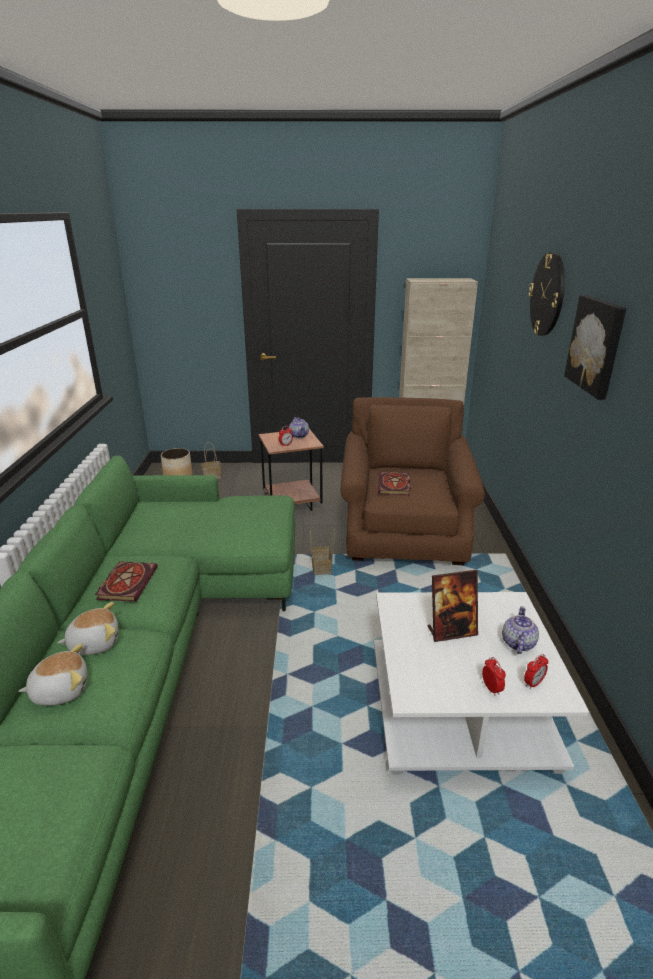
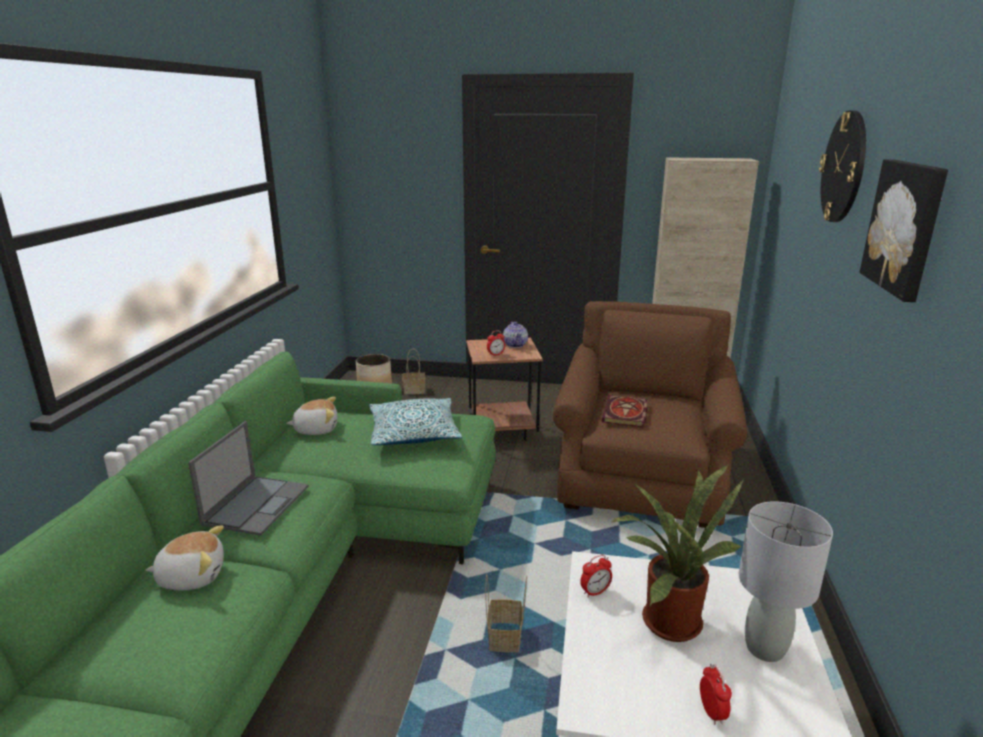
camera: 10 degrees right, 5 degrees down
(60, 690) = (129, 632): plush toy -> plush toy (316, 429)
(127, 582) = (257, 504): book -> laptop
(235, 514) = (414, 433): none -> pillow
(322, 569) = (522, 515): basket -> basket (505, 639)
(451, 631) = (667, 618): picture frame -> potted plant
(517, 643) = (764, 648): teapot -> grey table lamp
(533, 683) = (779, 714): alarm clock -> alarm clock (595, 592)

